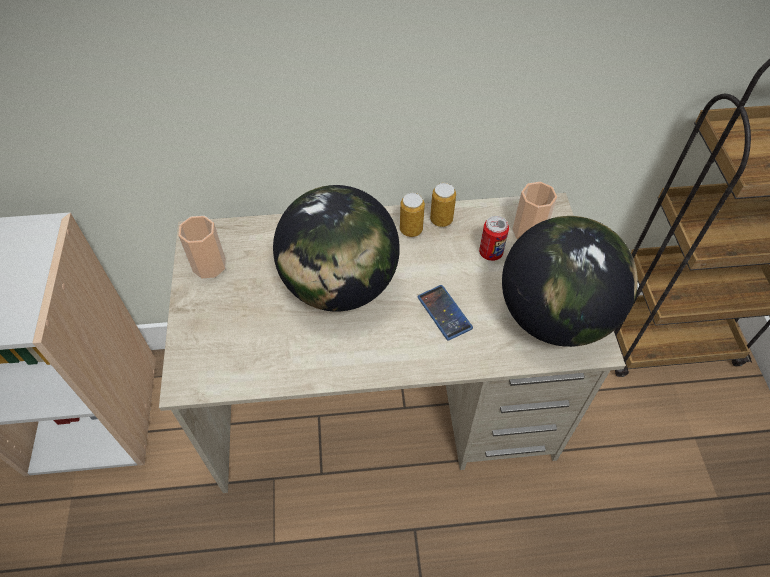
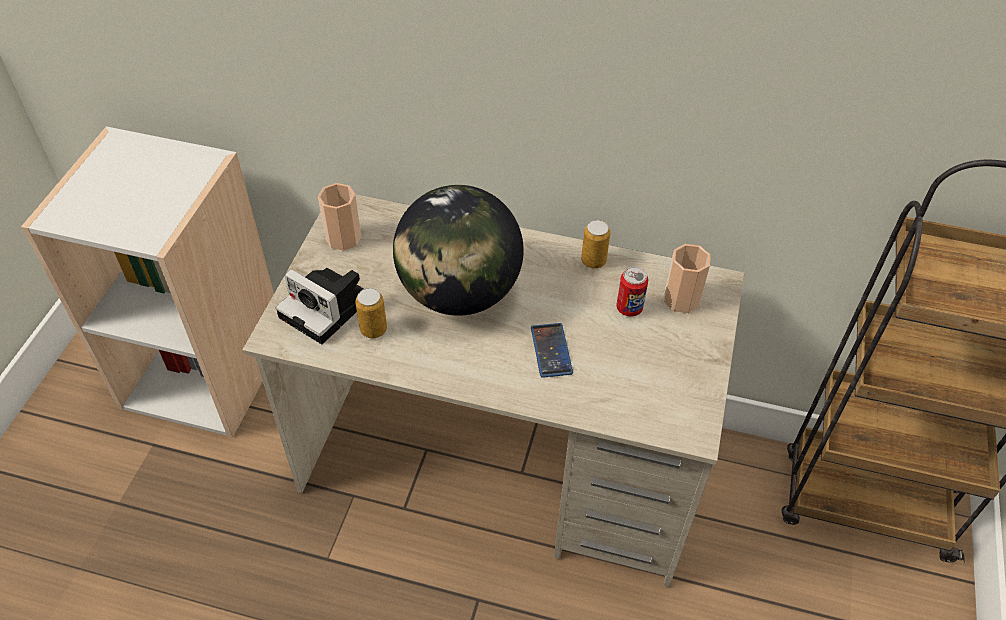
camera: 20 degrees right, 5 degrees down
(225, 338) = (328, 308): none -> camera
(411, 229) = (557, 262): can -> can (373, 329)
(554, 316) = (665, 389): globe -> none

